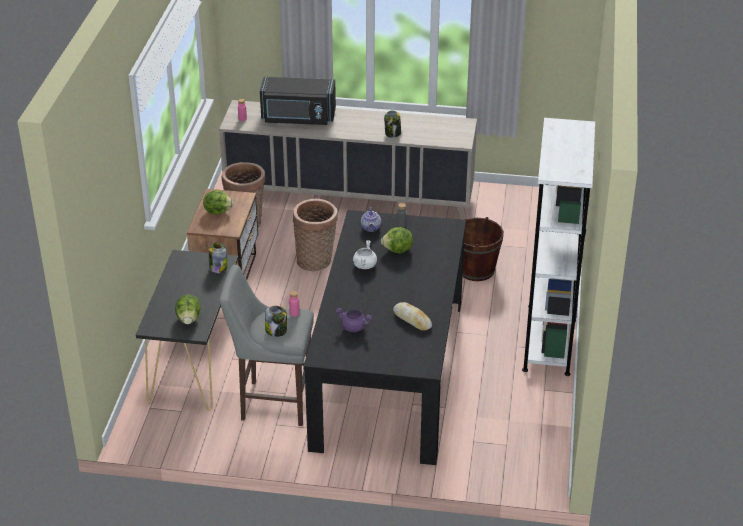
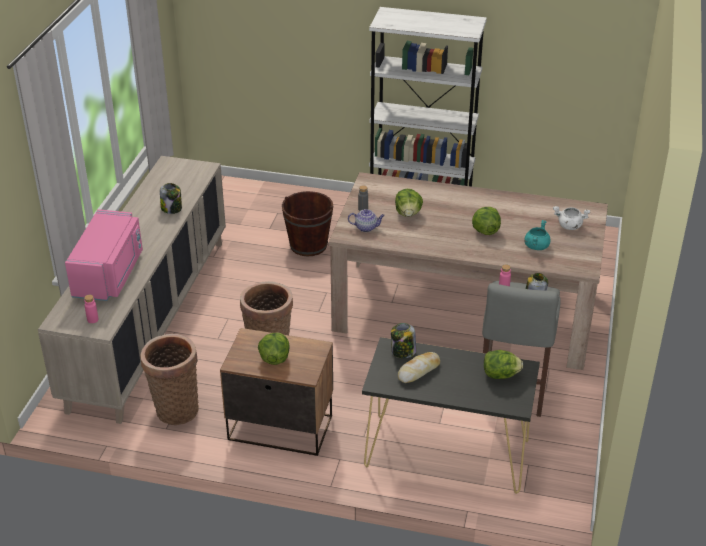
camera: 85 degrees left, 0 degrees up
(298, 118) = (110, 274): black microwave -> pink microwave
(354, 327) = (536, 246): purple cooking pot -> turquoise cooking pot
(364, 265) = (432, 235): white cooking pot -> white cooking pot (569, 226)
(375, 296) = (485, 231): none -> lettuce
(389, 372) = (464, 311): black dining table -> beige dining table
(412, 319) = (522, 212): bread -> bread (419, 371)

